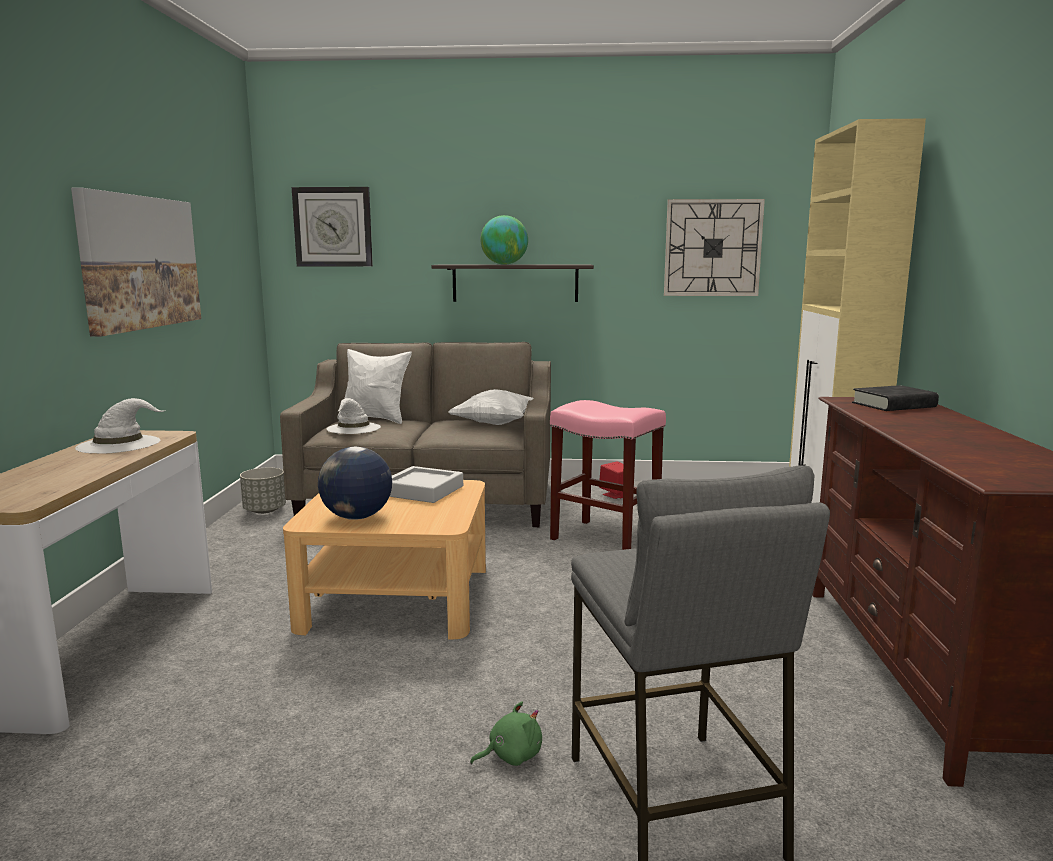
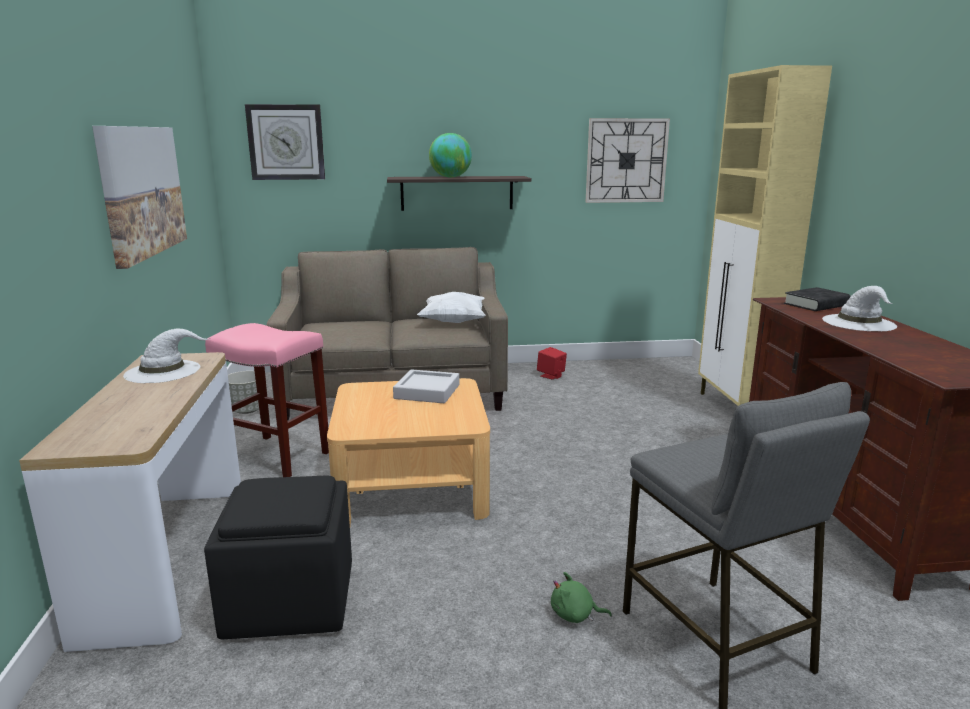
camera: 10 degrees left, 5 degrees up
(202, 704) = (292, 600): none -> black ottoman
(353, 428) = (331, 332): white hat -> white hat (859, 323)
(356, 517) = (386, 422): globe -> none
(375, 419) = (342, 321): white pillow -> none
(511, 755) = (575, 615): green plush toy -> green plush toy turned 135 degrees counterclockwise
(606, 539) = (562, 417): pink stool -> pink stool (278, 456)

